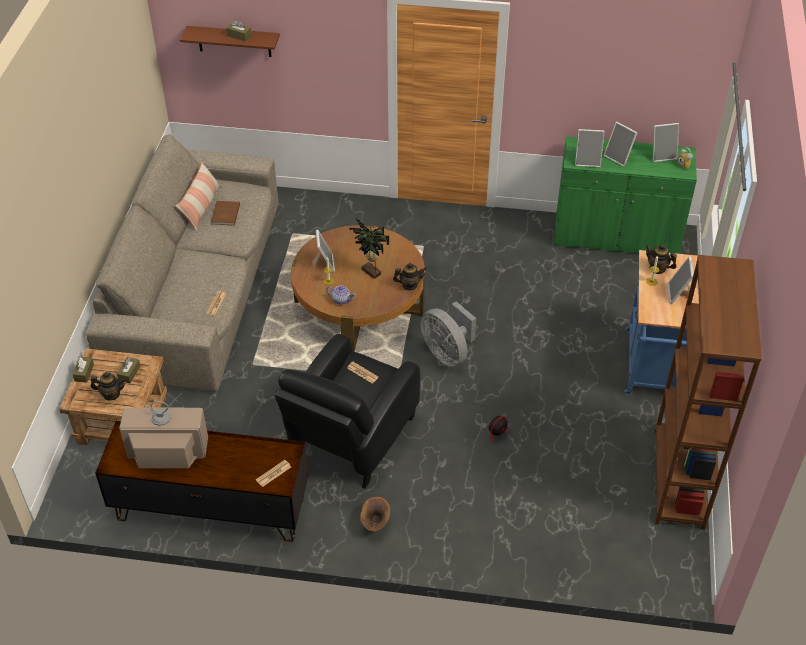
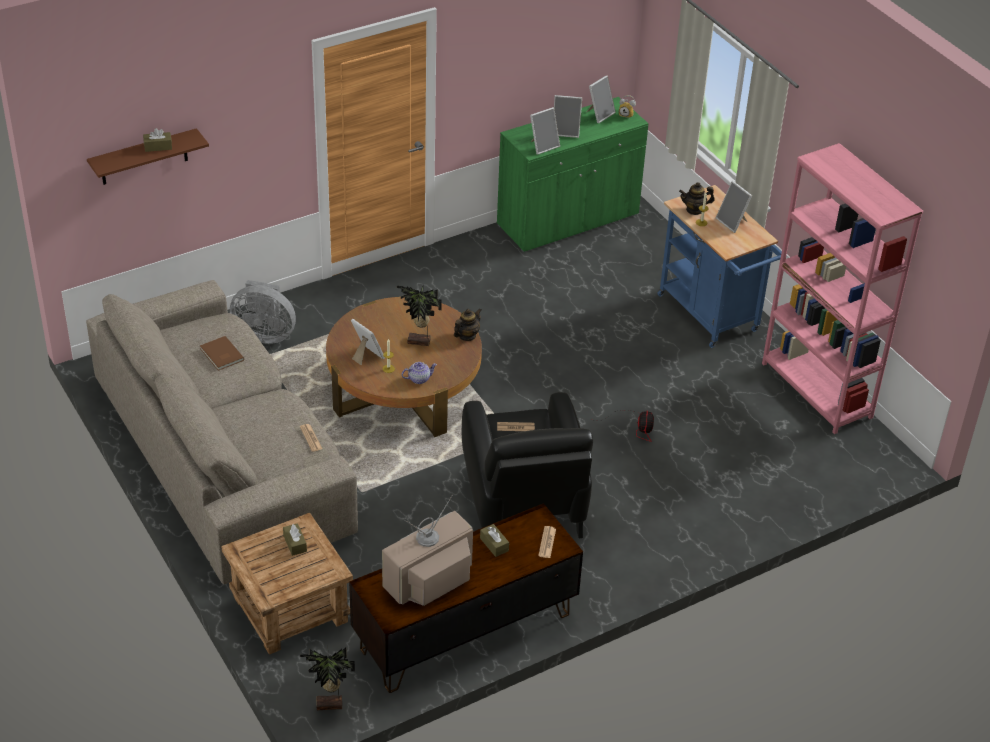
camera: 40 degrees left, 5 degrees down
(73, 504) = (330, 706): none -> potted plant
(84, 373) = (248, 567): brown tissue box -> brown tissue box (494, 544)
(111, 394) = (299, 570): teapot -> none
(201, 207) = (186, 360): pillow -> none
(375, 524) = (622, 560): brown vase -> none
(447, 353) = (529, 389): grey fan -> grey fan (264, 334)
(679, 478) = (816, 390): brown bookcase -> pink bookcase

